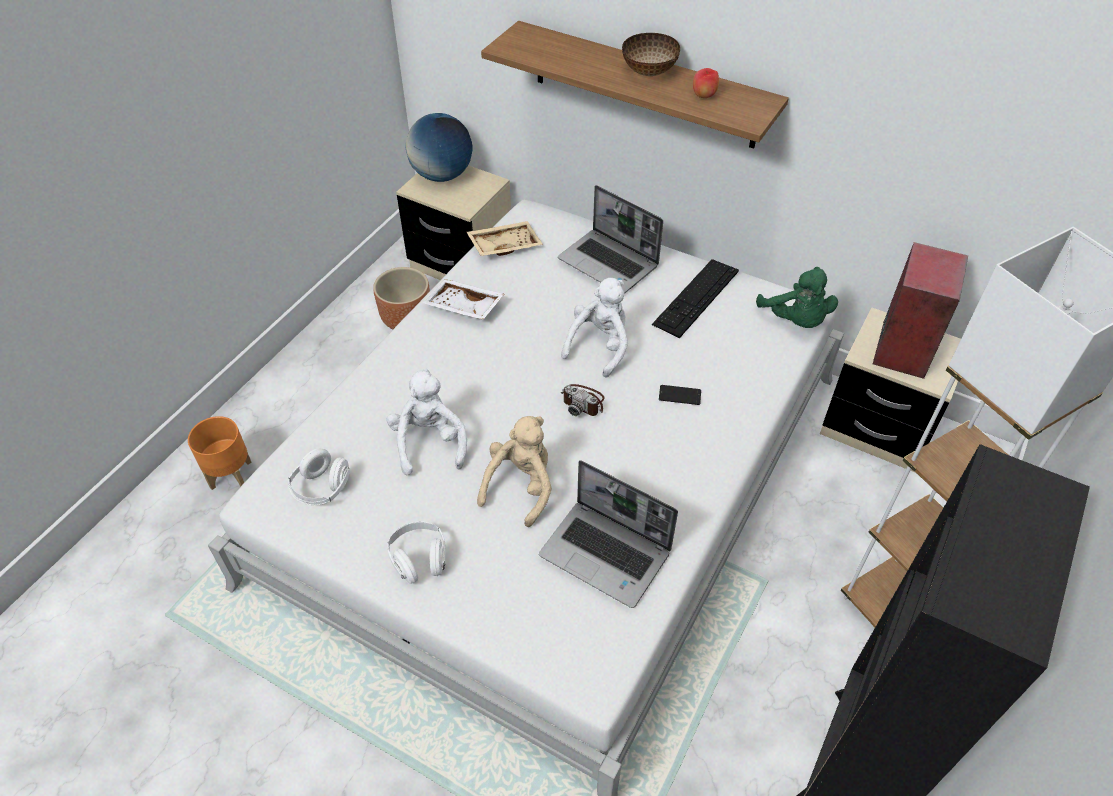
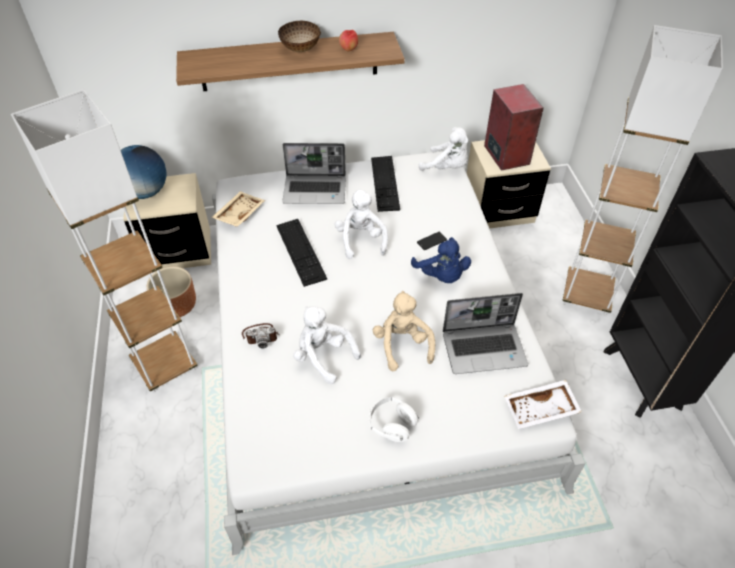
camera: 40 degrees left, 0 degrees up
(231, 474) = (155, 483): orange planter -> none
(322, 488) = (287, 429): white headphones -> none
(342, 370) = (165, 365): none -> white floor lamp
(463, 307) = (254, 265): white tray -> white tray (540, 410)
(522, 320) = (300, 251): none -> keyboard
(583, 402) = (386, 276): camera -> camera (261, 335)
(648, 441) = (441, 276): none -> blue plush toy
(796, 320) = (447, 167): green plush toy -> white plush toy

